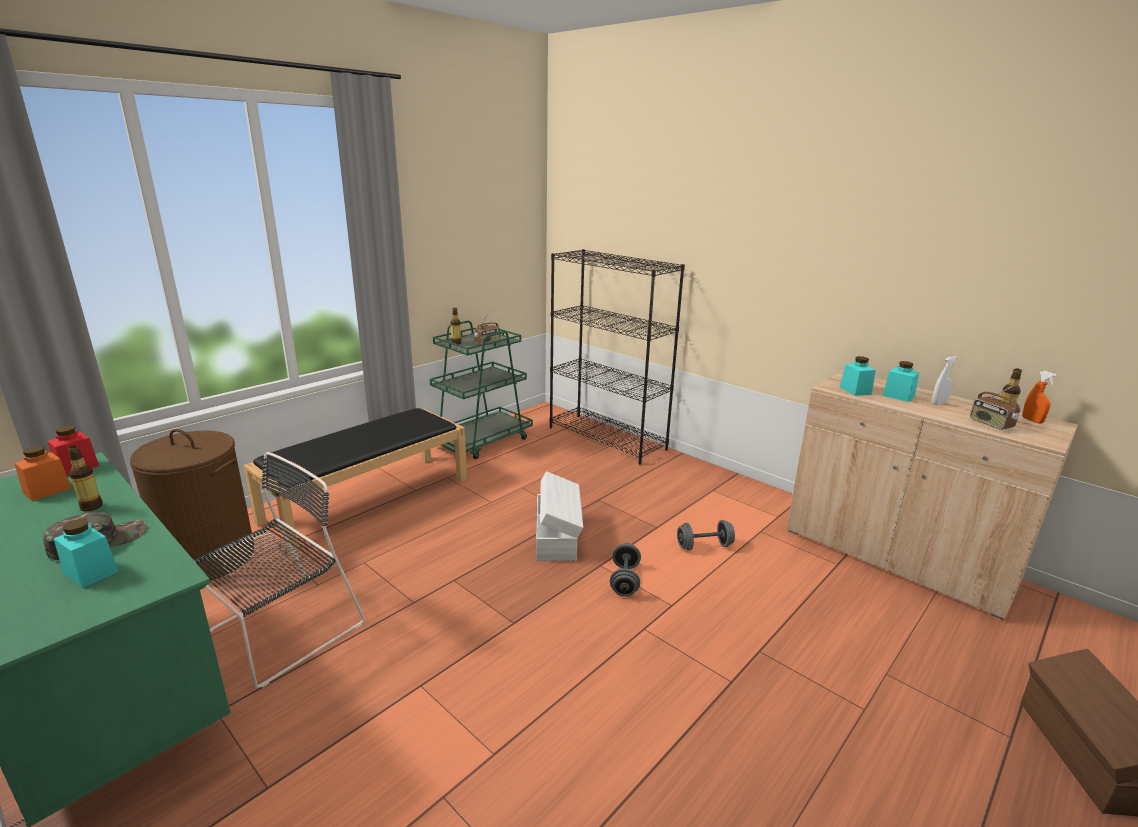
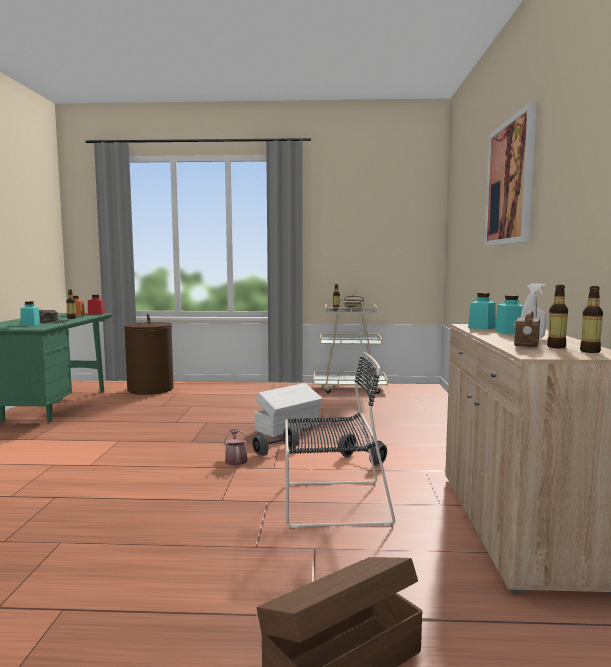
camera: 50 degrees right, 15 degrees down
(279, 631) = (120, 412): black chair -> black chair (331, 503)
(368, 499) = (242, 391): black bench -> none
(481, 441) = (350, 388): green cart -> beige cart
(607, 438) = (436, 406): black bookcase -> none
(620, 618) = (236, 460): none -> watering can
(779, 211) = (510, 183): none -> picture
(1032, 420) = (590, 351): orange spray bottle -> bottle

